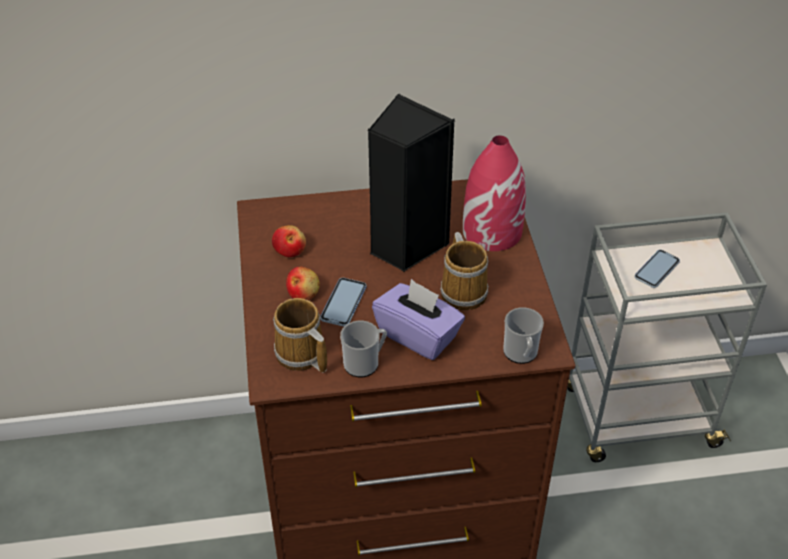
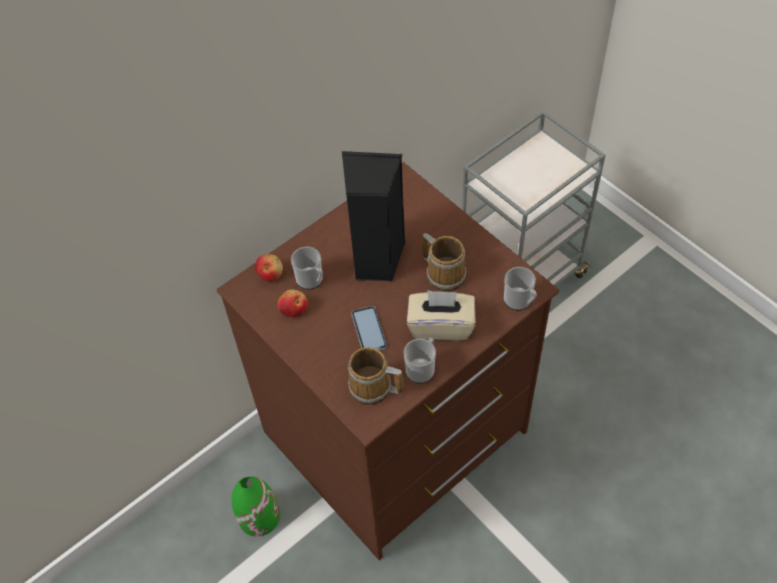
camera: 30 degrees left, 10 degrees up
(205, 491) = (258, 515): none -> green vase
(303, 293) = (333, 339): apple -> apple (270, 274)
(328, 234) = (311, 280): none -> mug
(418, 335) = (441, 326): purple tissue box -> beige tissue box
(492, 231) = (426, 215): red vase -> none
(656, 269) = (519, 177): phone -> none

